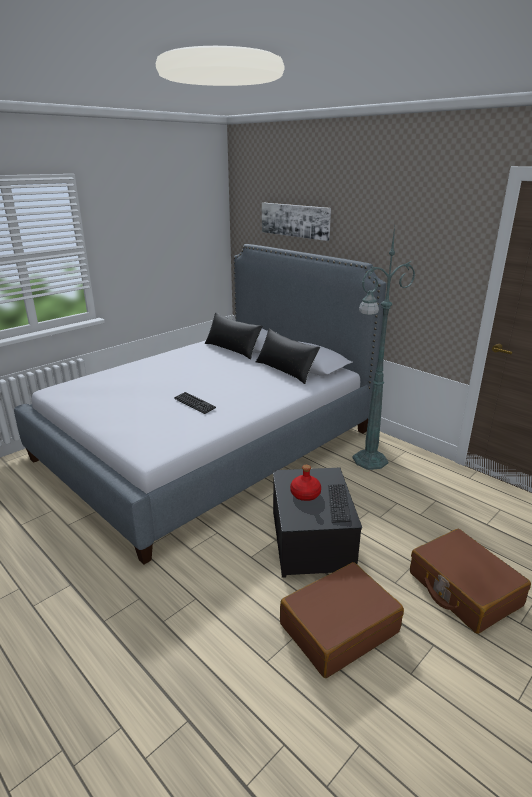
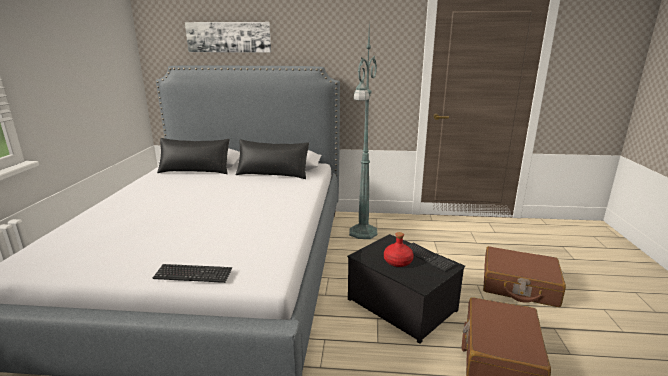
camera: 40 degrees left, 5 degrees down
(194, 404) = (235, 220): keyboard -> keyboard (193, 275)

